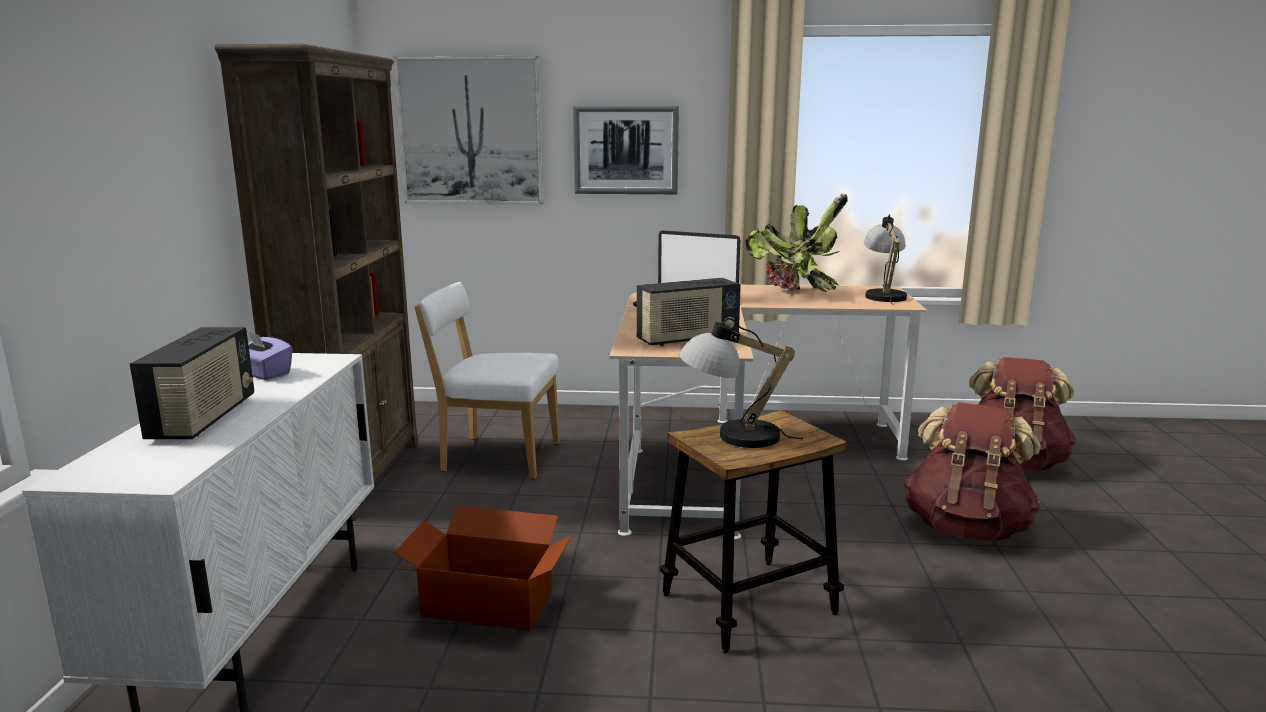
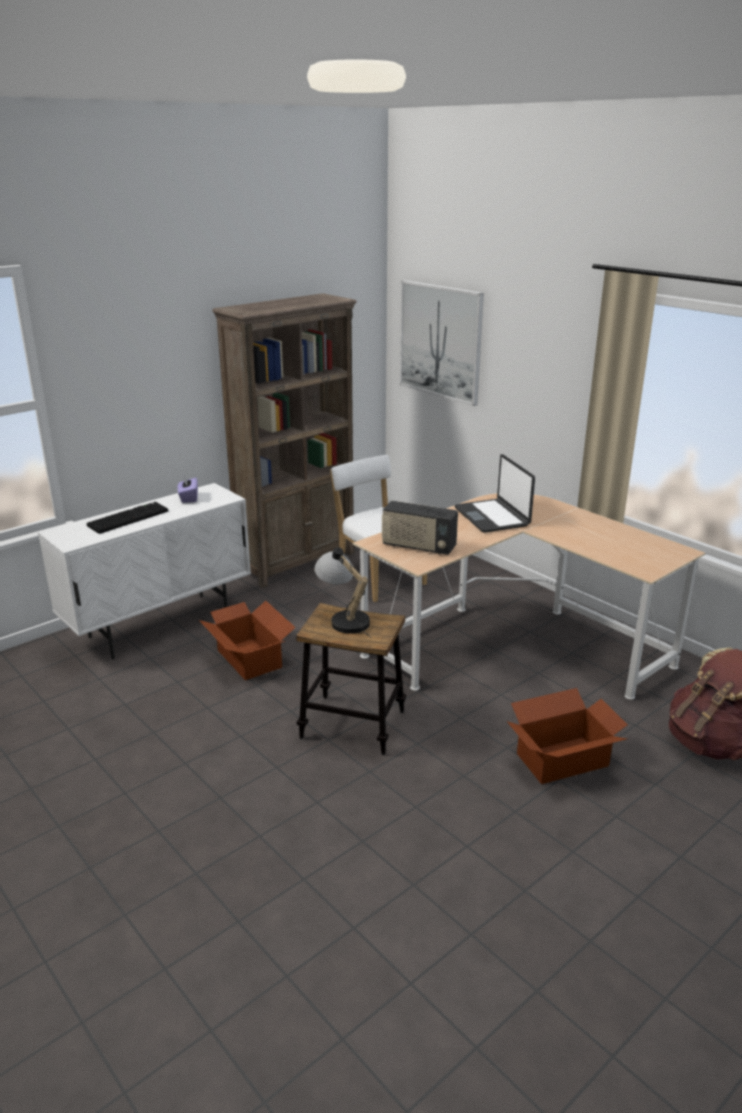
camera: 45 degrees right, 10 degrees up
(204, 419) = (128, 518): radio -> keyboard
(626, 150) = (531, 377): picture -> none
(796, 294) = (595, 532): potted plant -> none
(883, 295) = (660, 556): table lamp -> none
(966, 528) = (563, 760): brown backpack -> cardboard box

